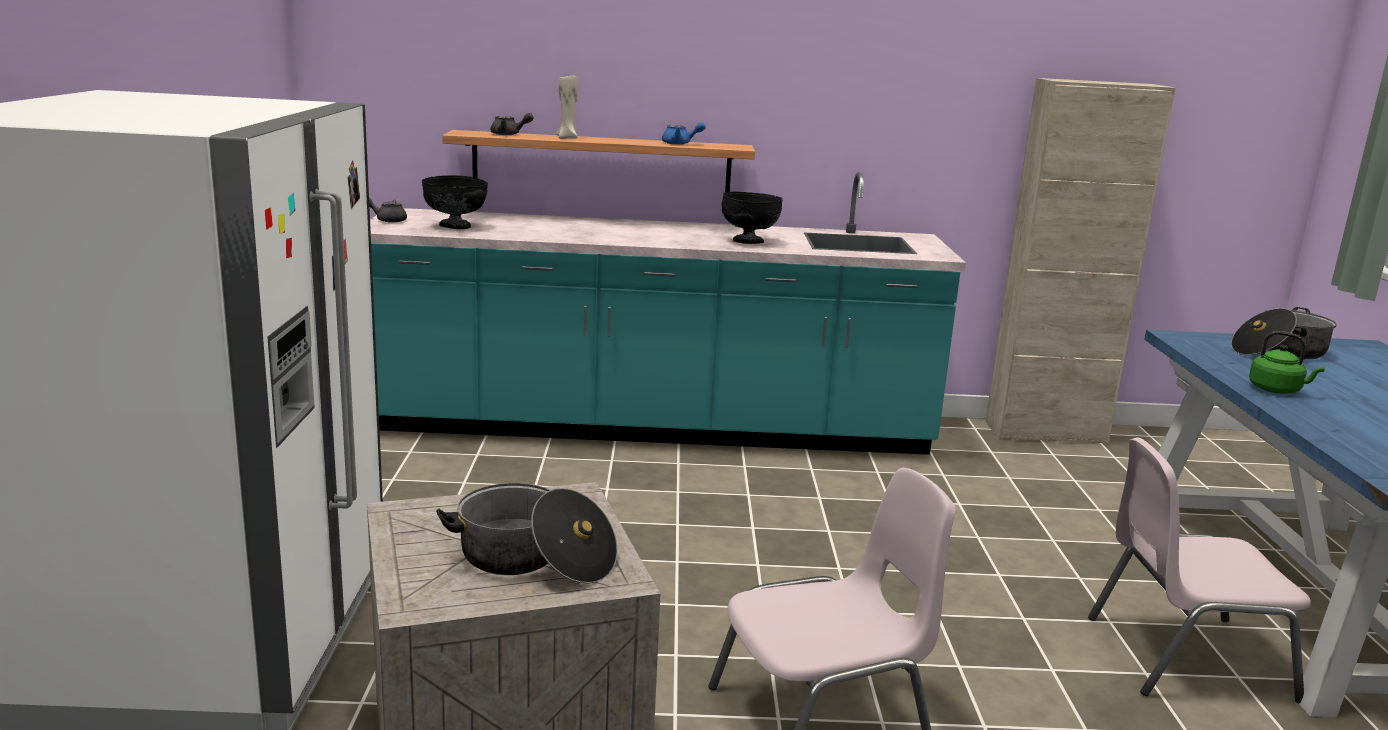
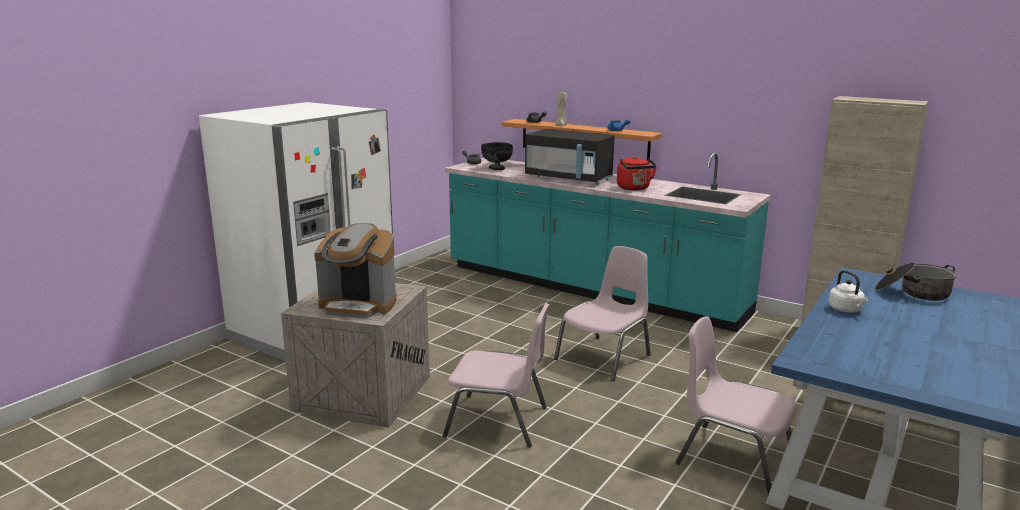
camera: 35 degrees right, 0 degrees up
(533, 560) = (358, 305): cooking pot -> coffee machine
(617, 235) = (568, 179): none -> black microwave
(749, 242) = (634, 188): black bowl -> red kettle
(822, 542) = (605, 357): none -> pink chair
(1277, 390) = (846, 310): green kettle -> white kettle

